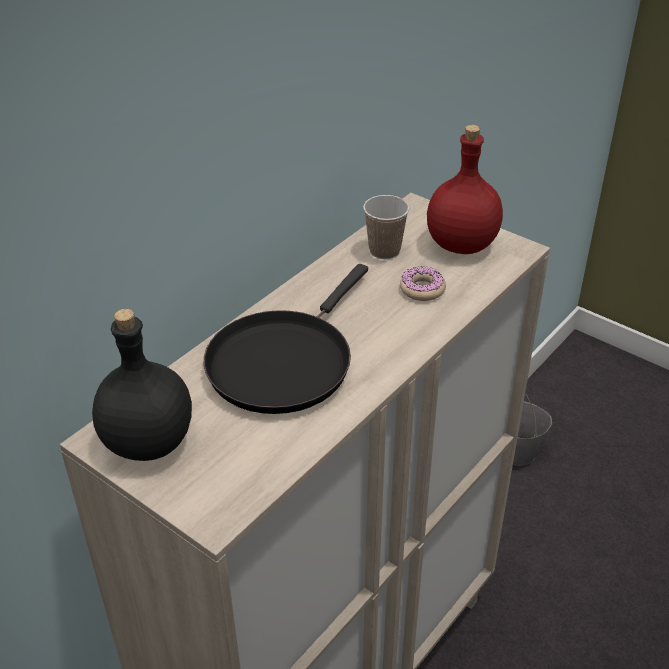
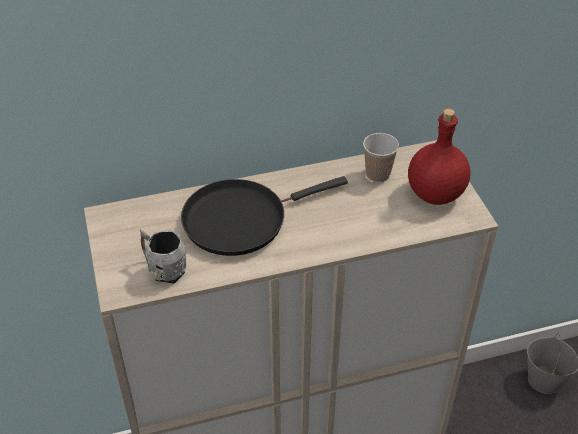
camera: 35 degrees right, 5 degrees up
(147, 443) = (124, 230): black bottle -> none
(247, 461) = (164, 269): none -> grey mug
(422, 289) = (374, 213): donut -> none

